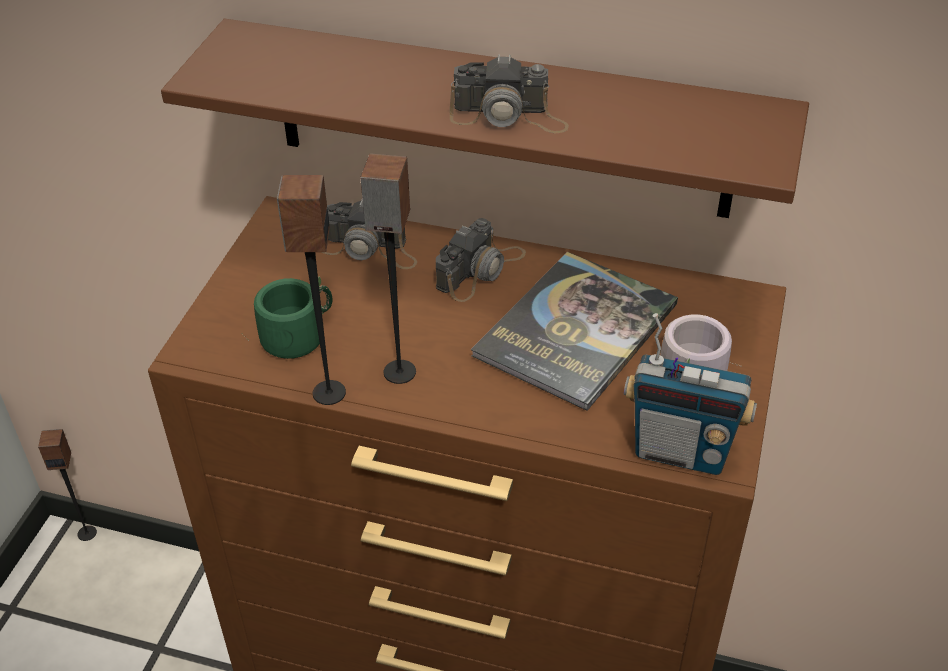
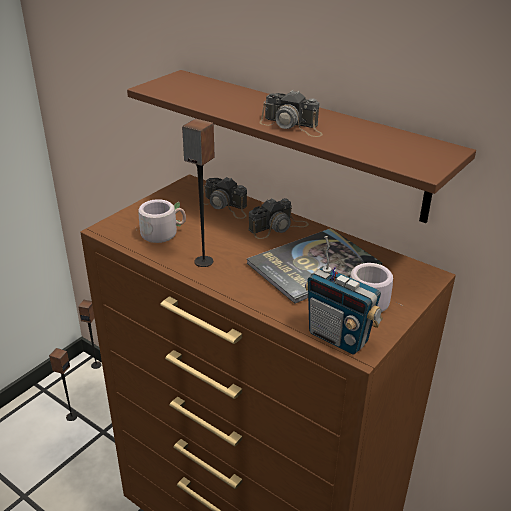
camera: 20 degrees right, 10 degrees down
(297, 334) = (163, 233): green mug -> grey mug
(328, 392) = (160, 261): speaker -> speaker (71, 416)

